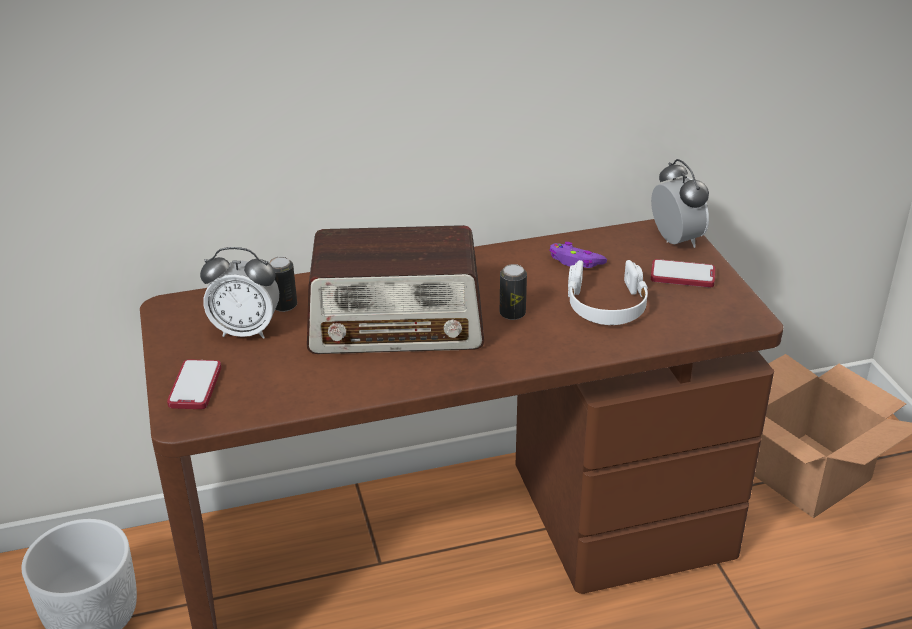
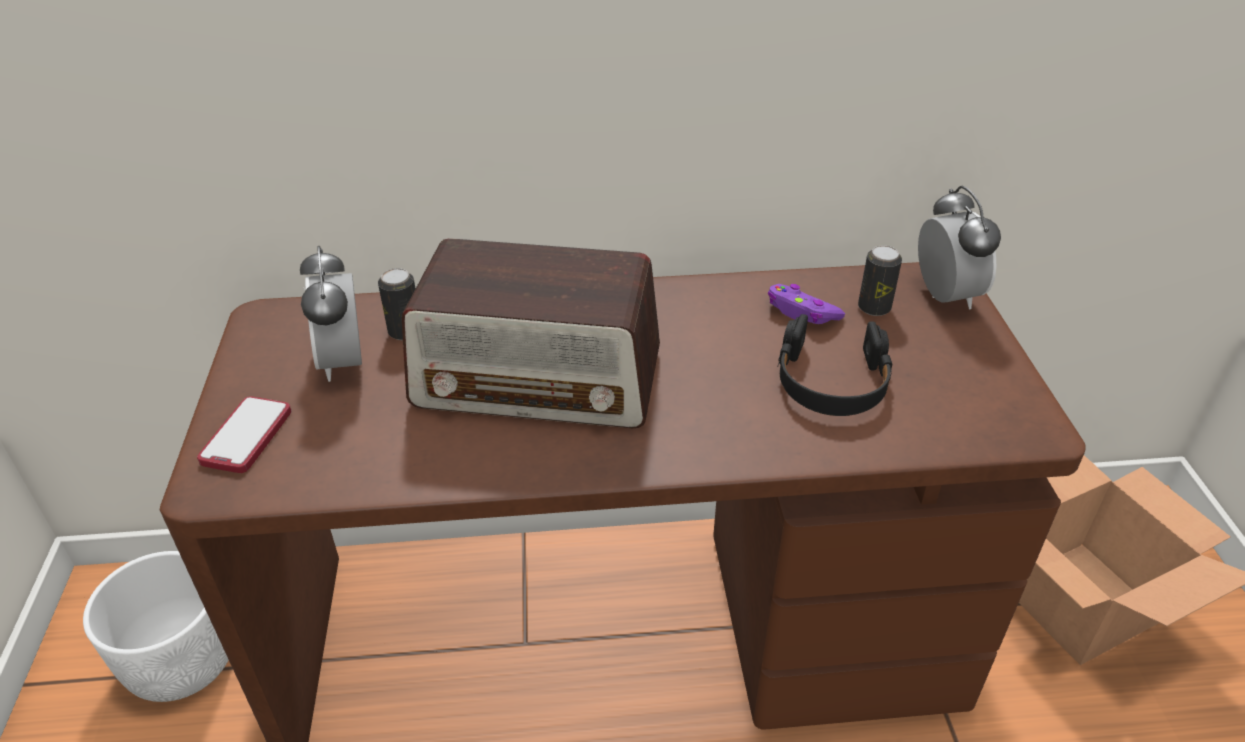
camera: 10 degrees right, 5 degrees up
(246, 330) = (344, 362): alarm clock -> alarm clock turned 60 degrees clockwise
(512, 313) = (698, 379): can -> can (874, 308)
(606, 304) = (831, 381): white headphones -> black headphones
(682, 275) = (946, 349): phone -> none

